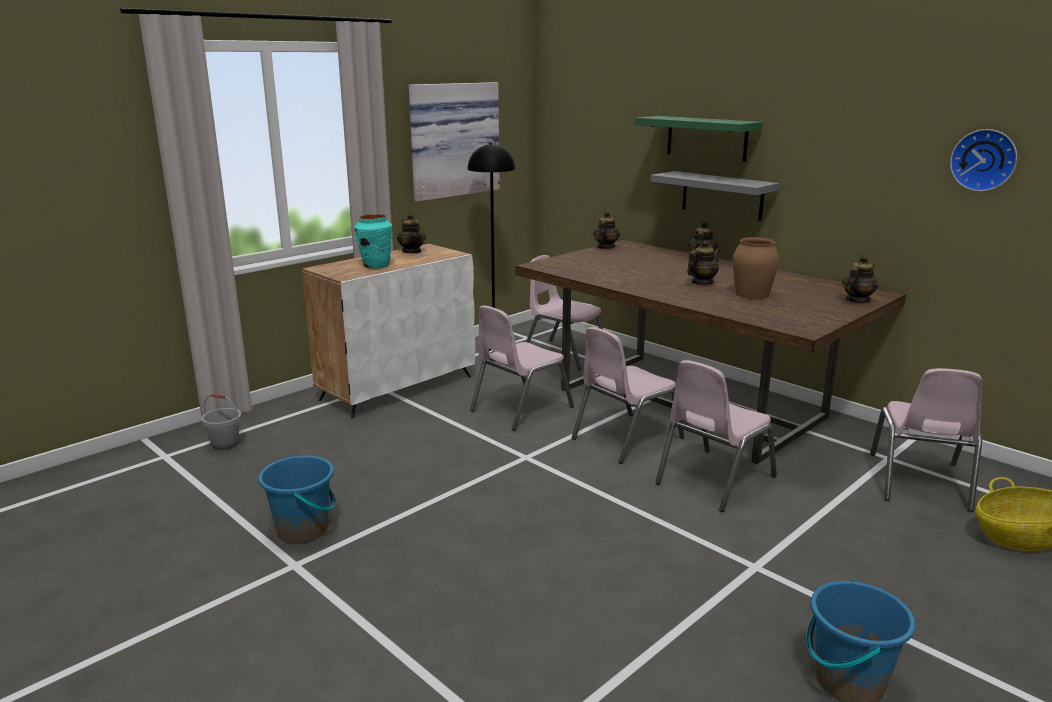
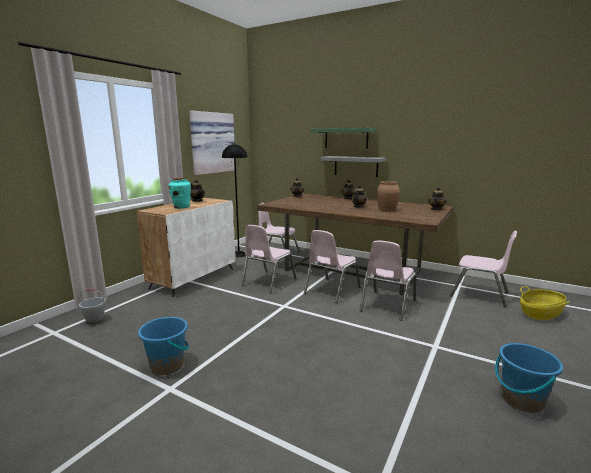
camera: 15 degrees left, 5 degrees down
(919, 482) = (479, 294): pink chair -> pink chair turned 60 degrees counterclockwise
(984, 160) = (488, 138): wall clock -> none

